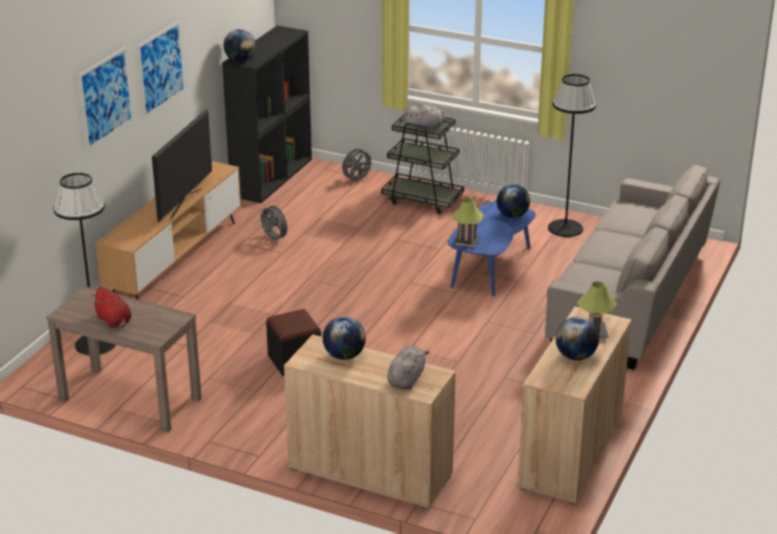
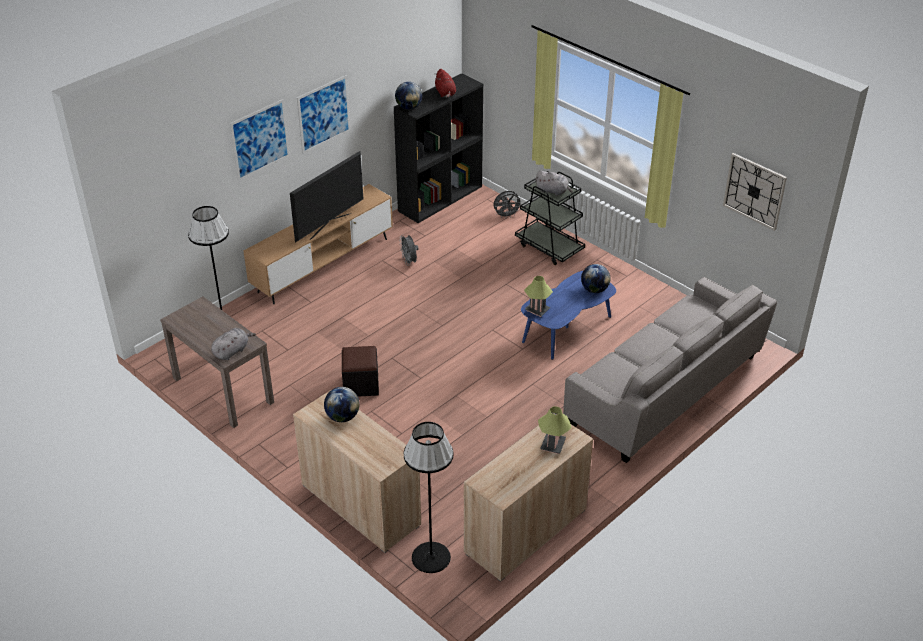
camera: 20 degrees right, 10 degrees up
(114, 321) = (205, 335): red plush toy -> red plush toy (445, 93)
(406, 379) = (376, 452): grey plush toy -> grey plush toy (232, 351)
(565, 228) = (652, 303): black floor lamp -> black floor lamp (431, 557)
(575, 356) = (522, 465): globe -> none
(669, 67) = (754, 191): none -> wall clock

